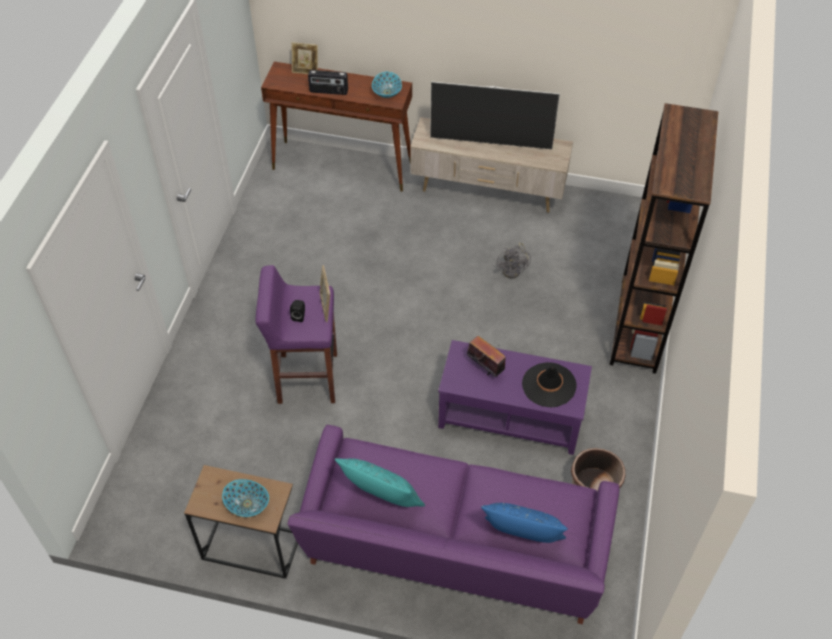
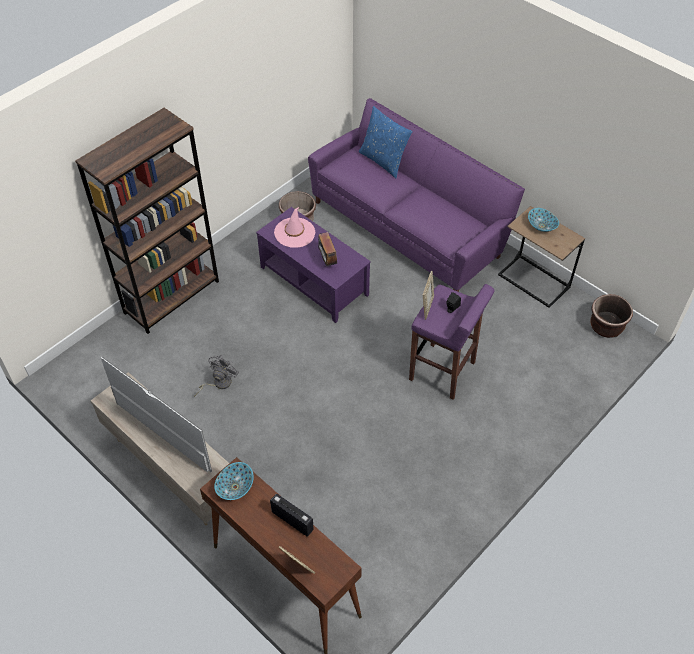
camera: 150 degrees left, 0 degrees up
(139, 522) = (606, 326): none -> brown planter
(382, 501) = (452, 209): turquoise pillow -> none
(549, 385) = (294, 233): black hat -> pink hat

